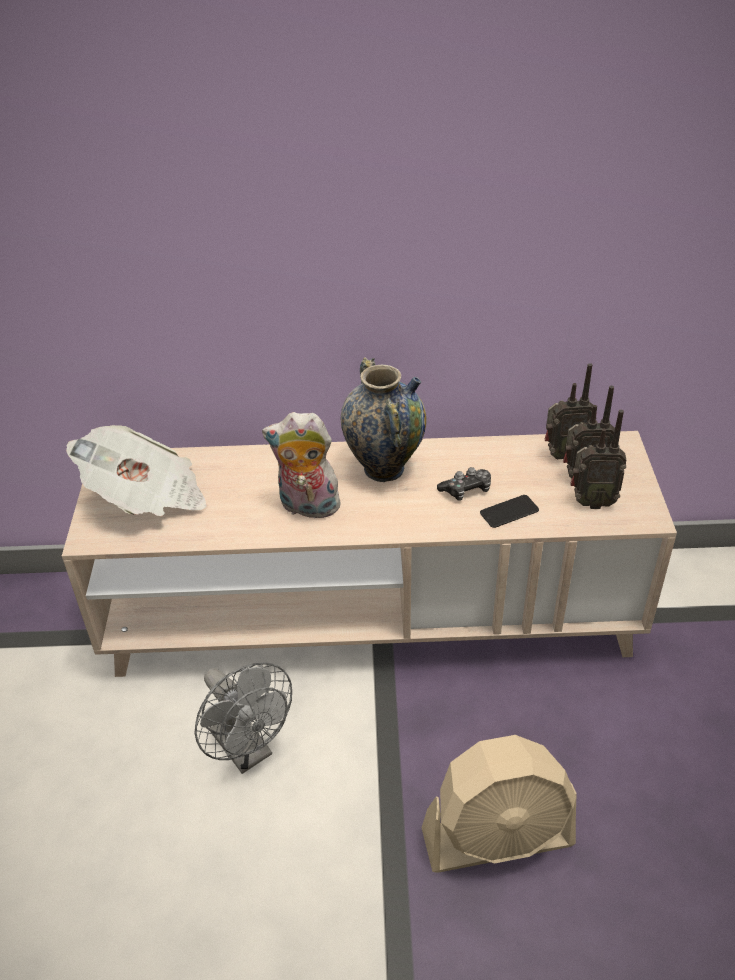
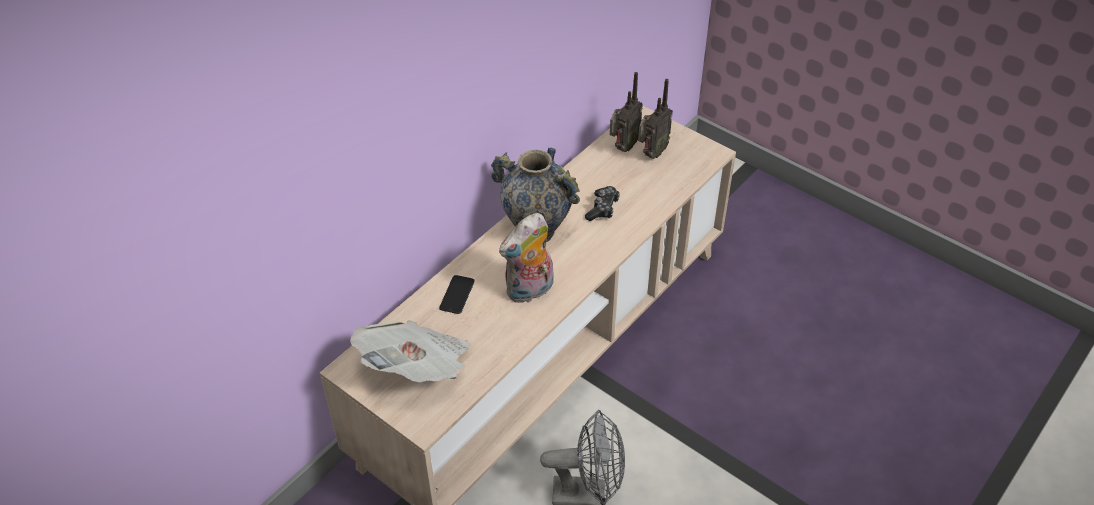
camera: 50 degrees left, 5 degrees up
(498, 838) = (770, 409): beige fan -> none
(509, 512) = (643, 204): phone -> phone (457, 295)
(591, 502) = (675, 165): radio -> none

